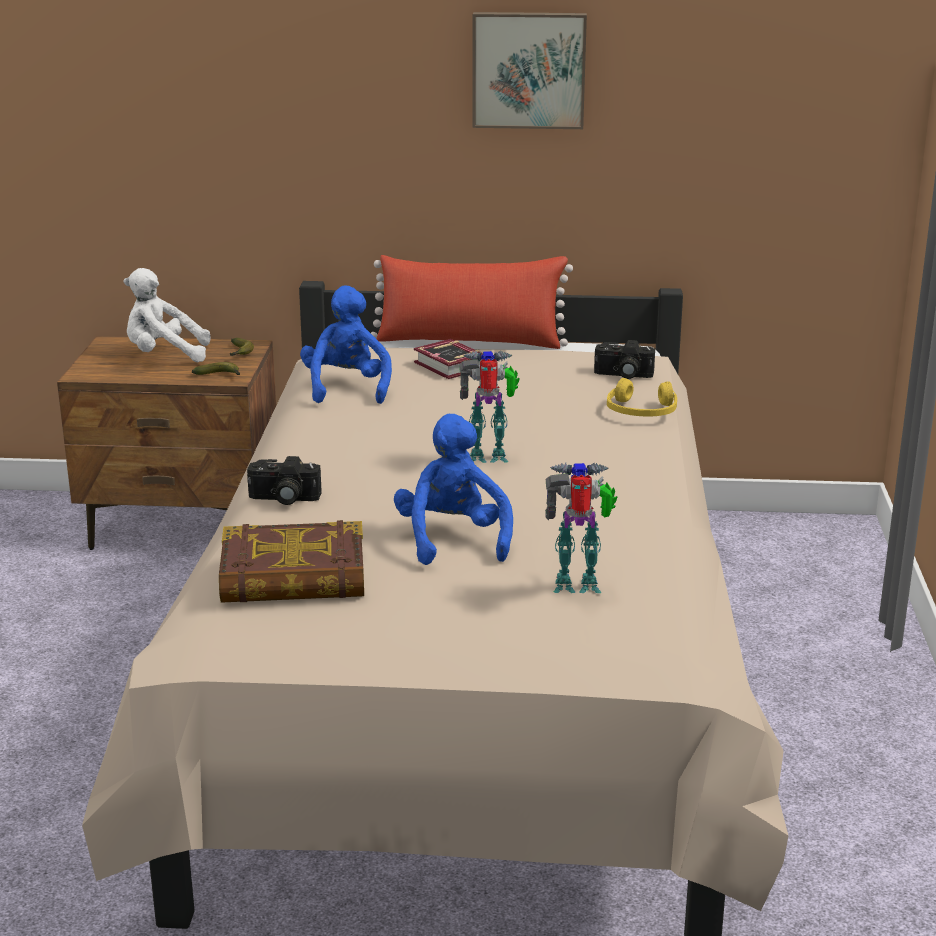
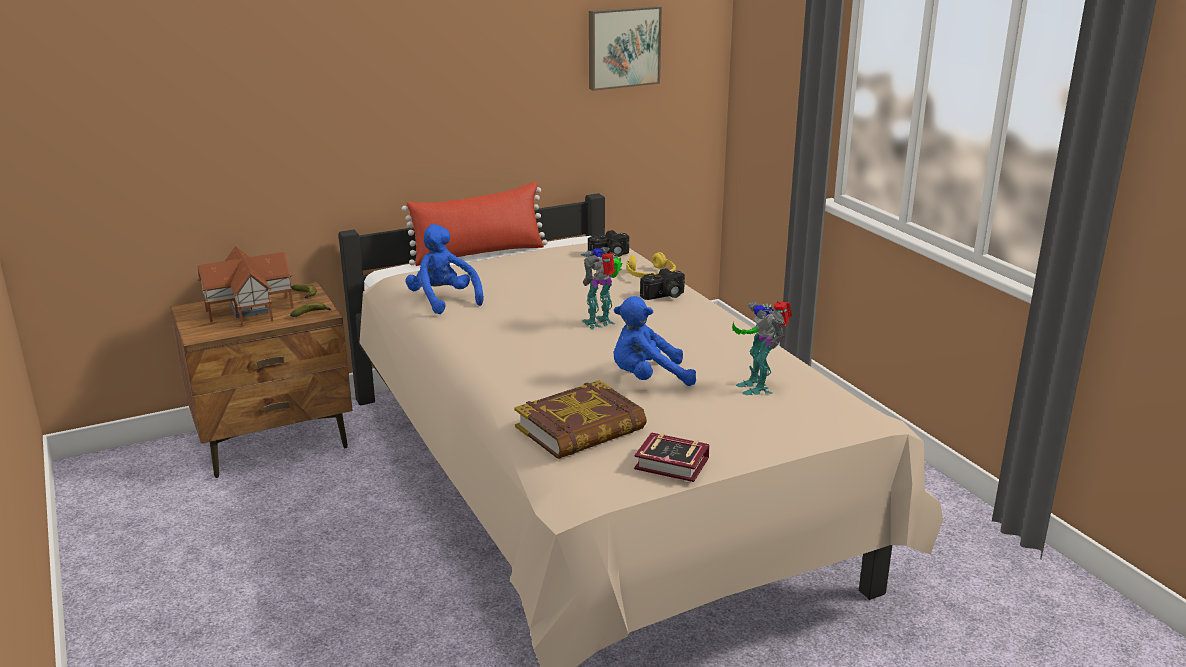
camera: 30 degrees left, 0 degrees up
(164, 356) = (248, 309): white plush toy -> toy house
(283, 499) = (503, 382): camera -> camera (664, 296)
(450, 367) = (495, 272): book -> book (674, 465)
(453, 539) = (648, 379): blue plush toy -> blue plush toy turned 60 degrees counterclockwise
(529, 70) = (490, 53): picture -> picture (623, 47)
(579, 586) = (757, 386): toy robot -> toy robot turned 75 degrees counterclockwise

